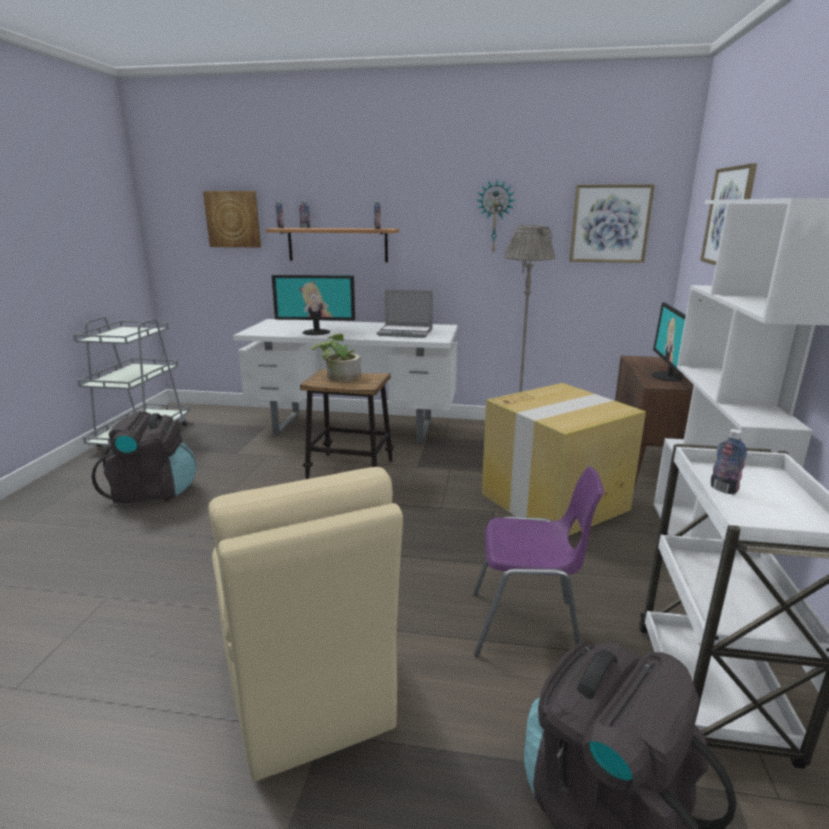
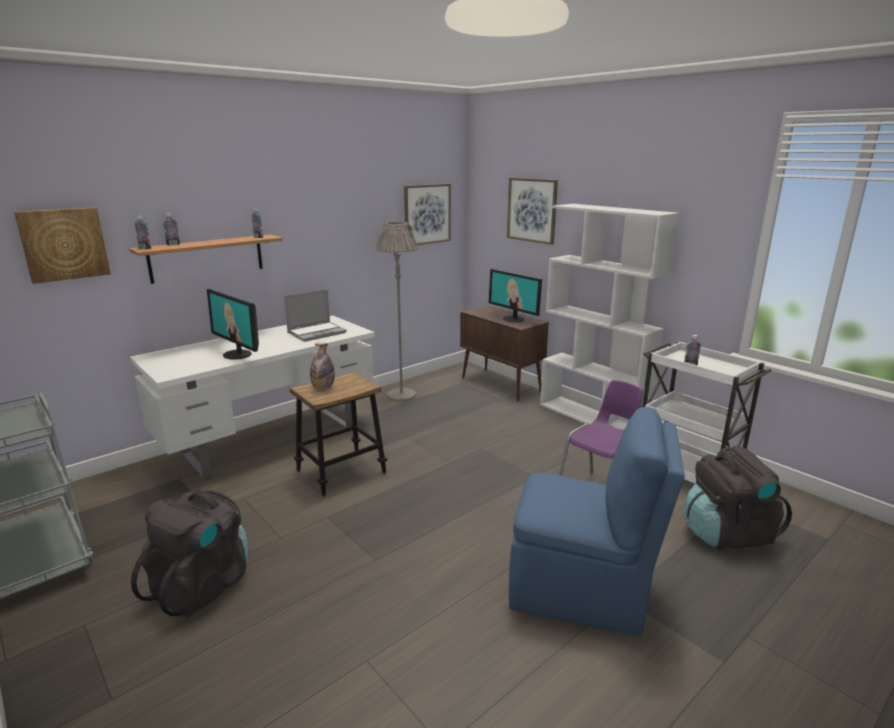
camera: 50 degrees left, 0 degrees up
(306, 690) = (581, 590): beige chair -> blue chair
(316, 332) = (238, 354): monitor -> monitor turned 90 degrees clockwise
(339, 376) = (323, 388): potted plant -> bottle
(495, 217) = (350, 215): wall clock -> none
(555, 501) = (498, 426): cardboard box -> none

